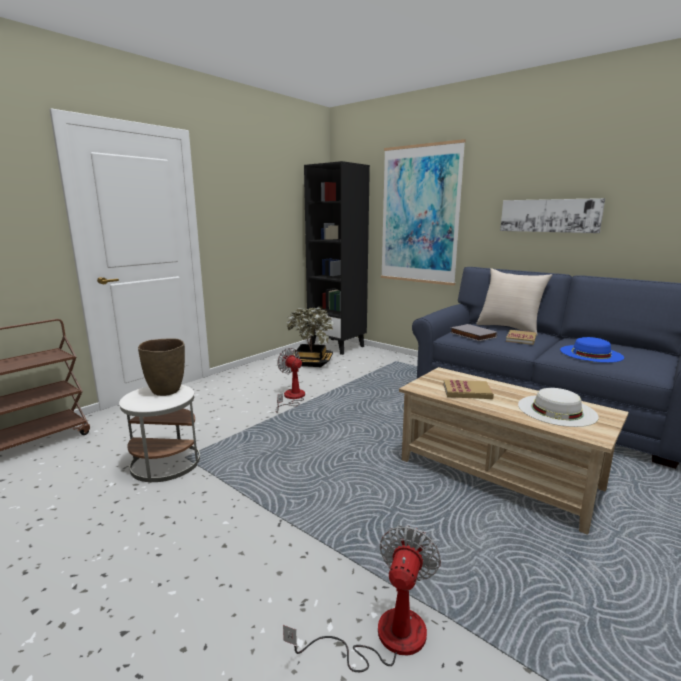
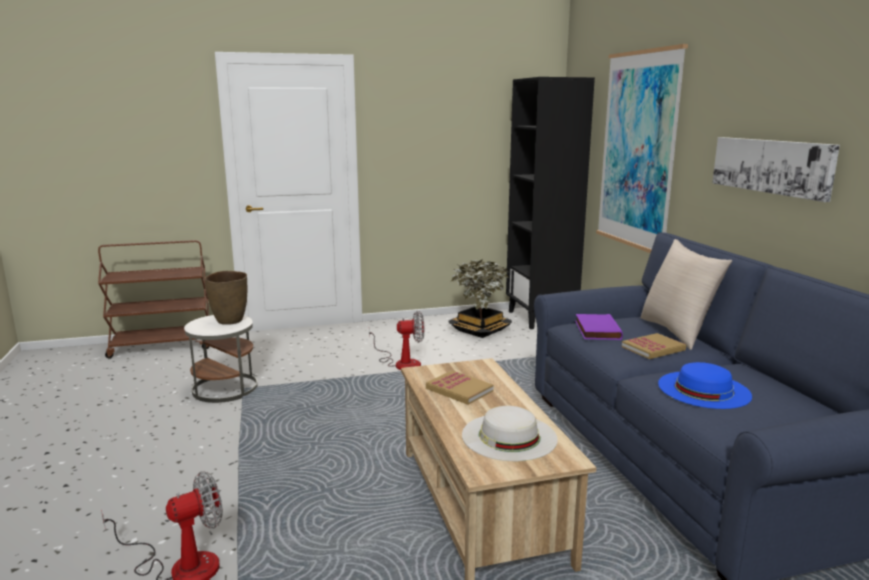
camera: 35 degrees right, 0 degrees up
(292, 398) = (401, 363): fan -> fan turned 90 degrees clockwise
(471, 335) = (596, 330): grey book -> purple book

